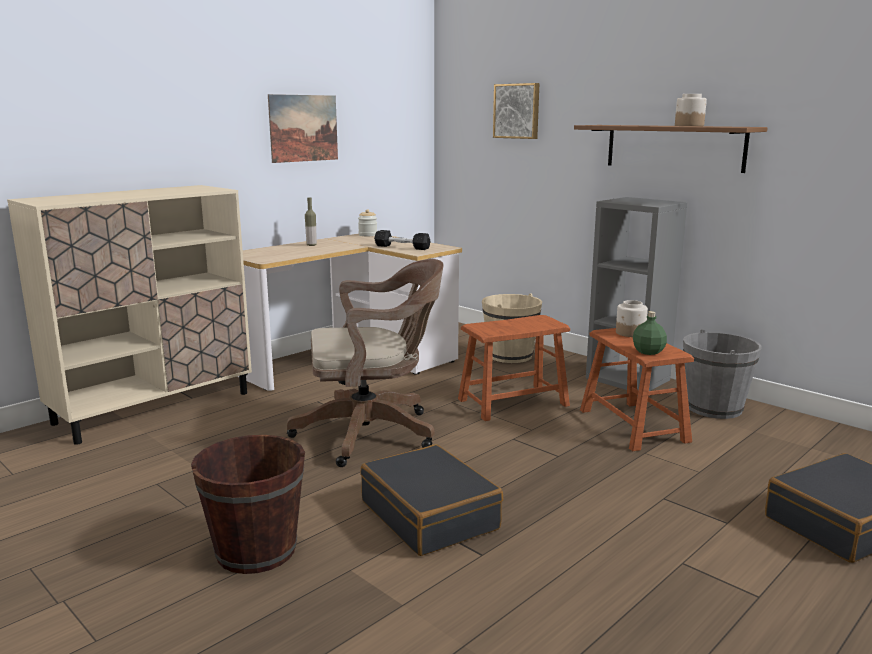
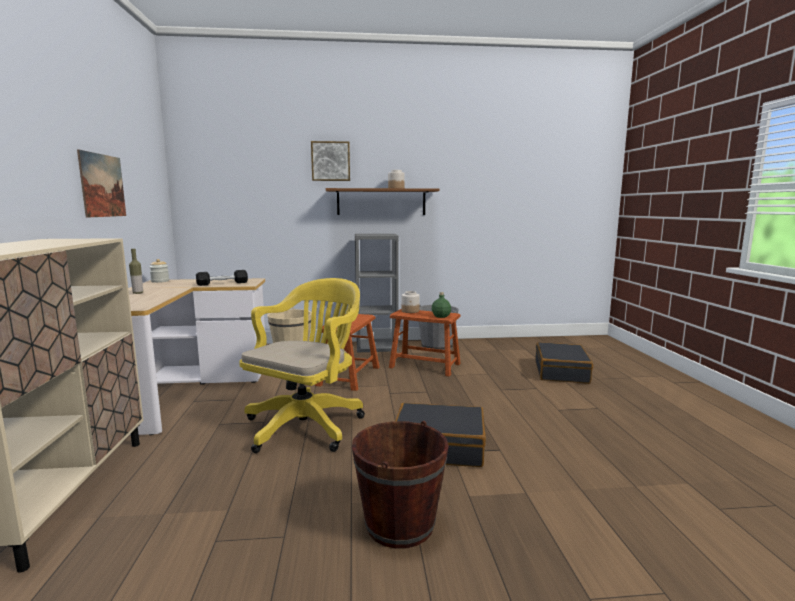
camera: 50 degrees left, 5 degrees down
(373, 433) = (308, 424): brown office chair -> yellow office chair
(517, 111) = (257, 180): picture -> picture (330, 161)

